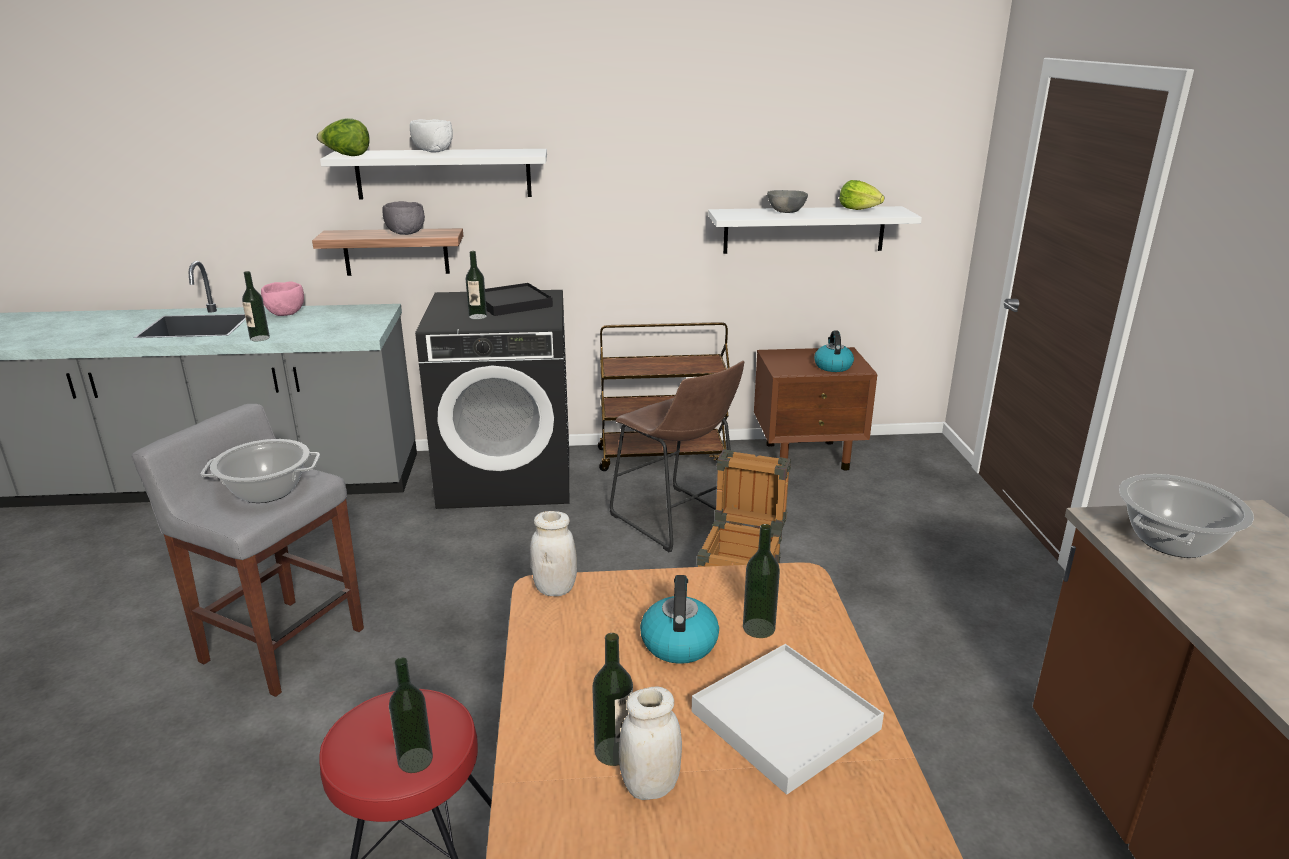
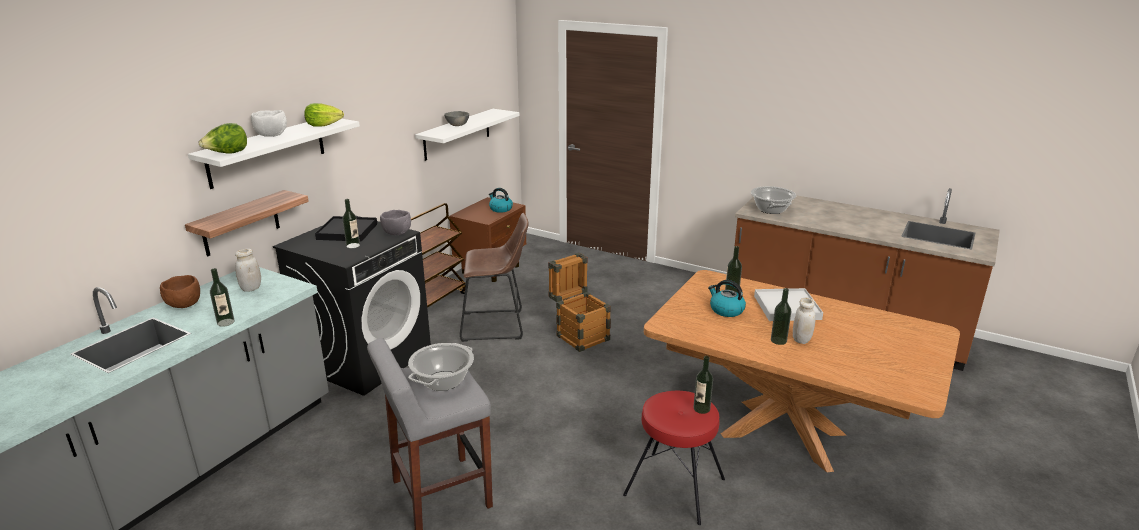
camera: 55 degrees left, 0 degrees up
(286, 313) = (183, 304): pink bowl -> brown bowl
(405, 233) = (261, 205): grey bowl -> grey bowl (397, 234)
(555, 589) = (662, 322): white jar -> white jar (251, 288)
(858, 209) = (483, 115): lettuce -> lettuce (323, 125)

